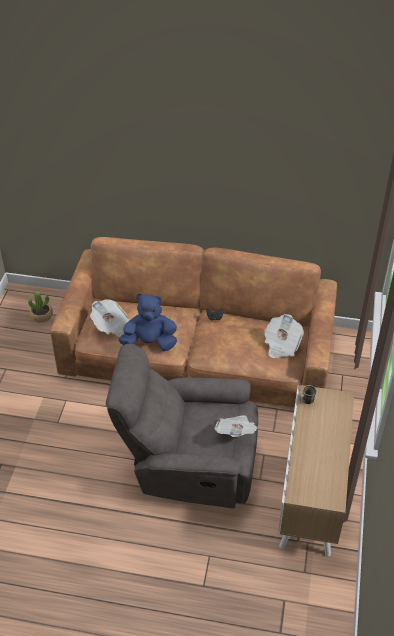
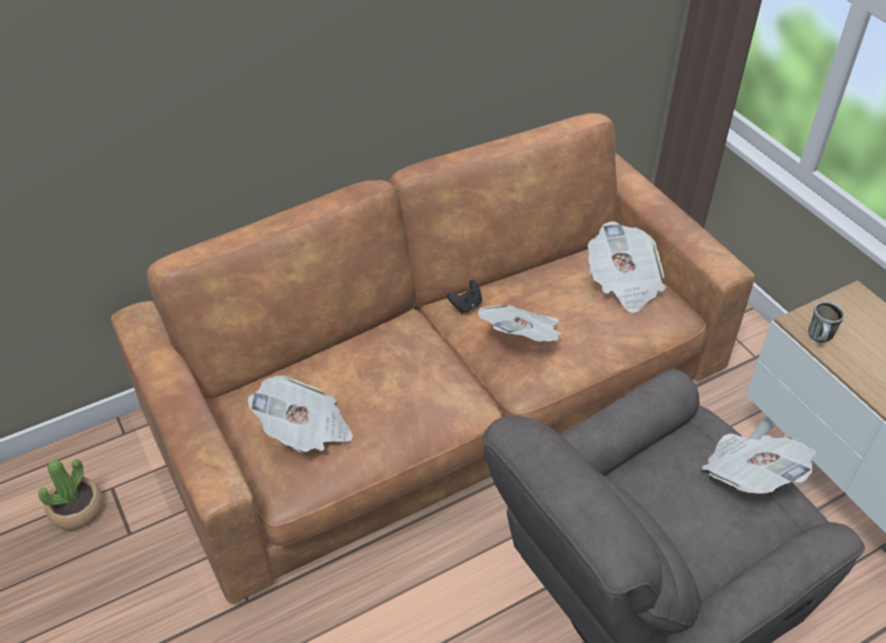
camera: 40 degrees left, 0 degrees up
(149, 342) = (410, 415): blue plush toy -> none
(217, 340) = (522, 338): none -> newspaper

